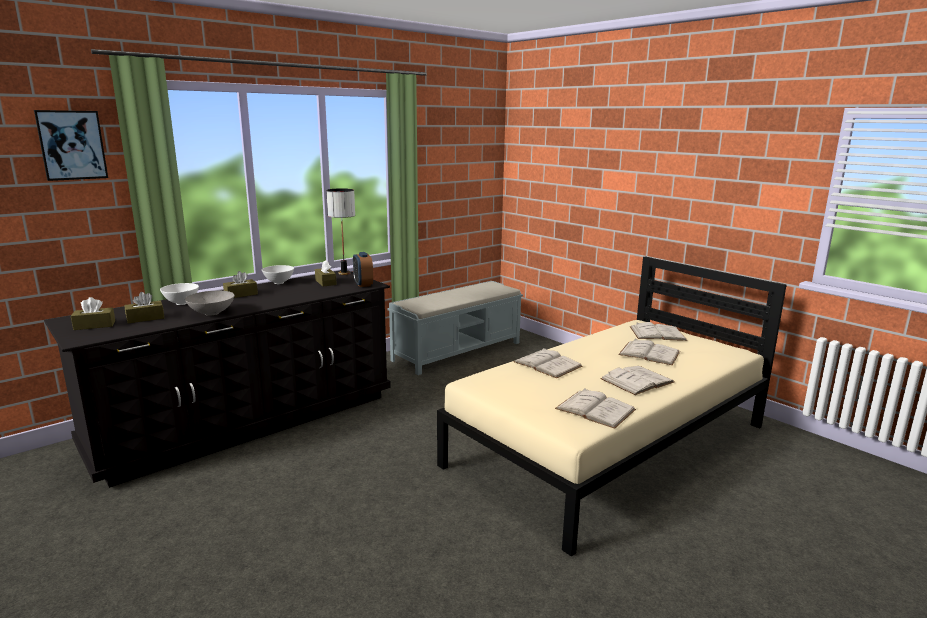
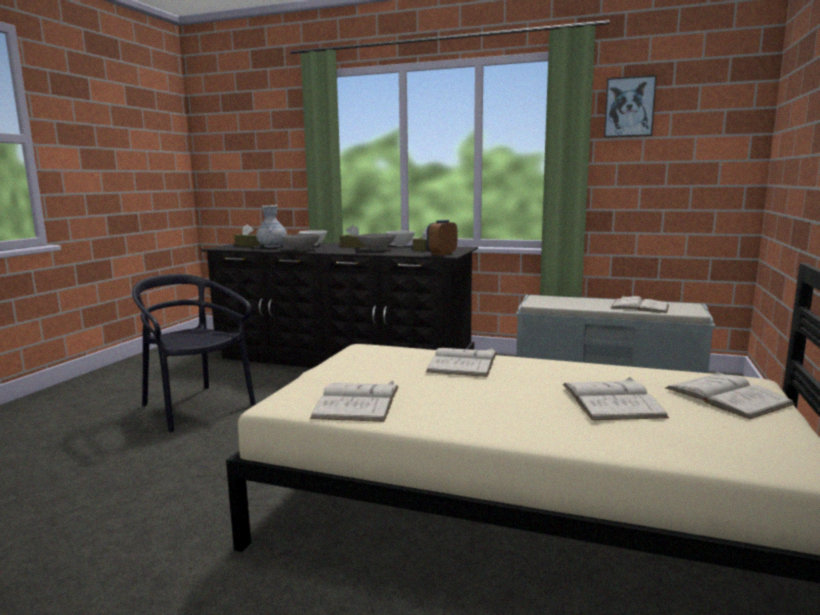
camera: 60 degrees right, 5 degrees down
(72, 145) = (284, 122): picture -> picture (629, 107)
(145, 318) = (272, 246): brown tissue box -> vase
(256, 532) = (196, 407): none -> black chair
(285, 293) = (377, 249): none -> grey bowl
(344, 273) = (463, 248): table lamp -> none
(637, 380) = (488, 409): white book -> white book (640, 306)

